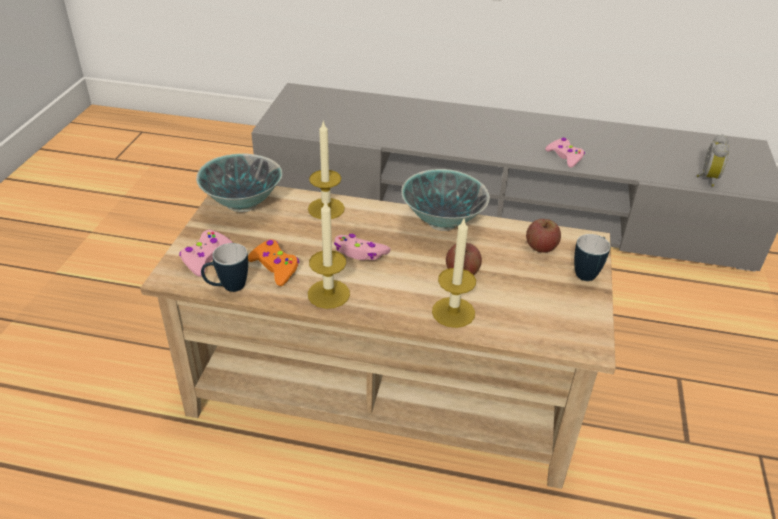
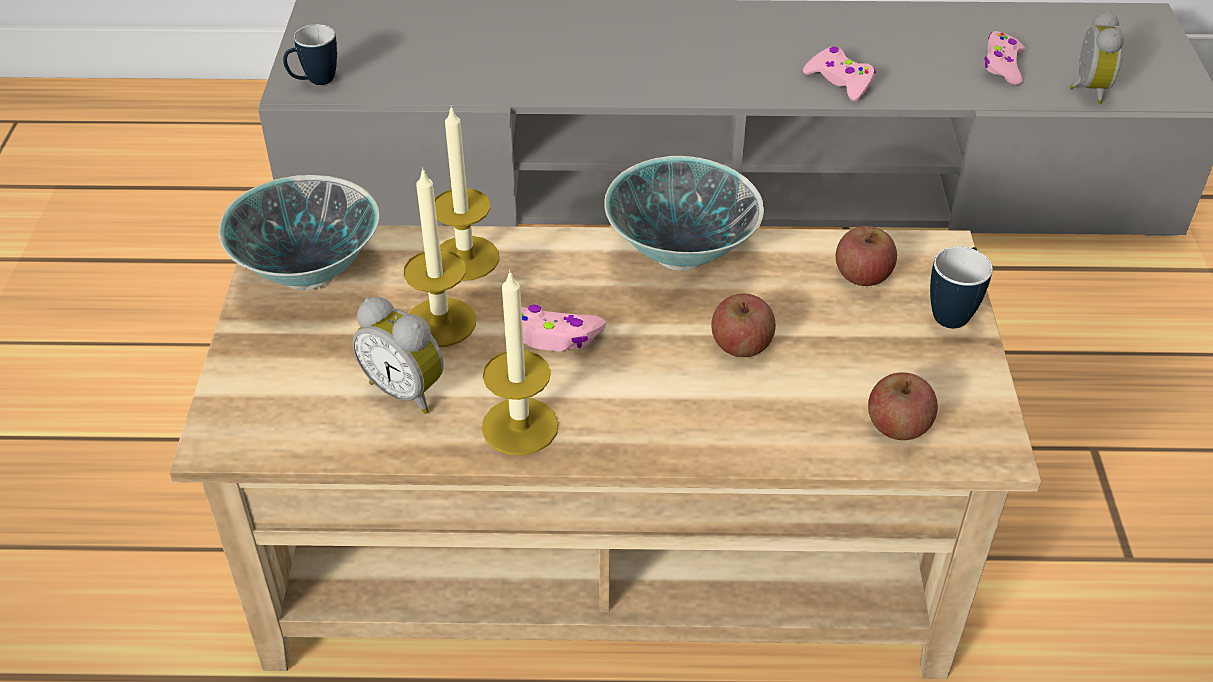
camera: 10 degrees left, 5 degrees up
(206, 258) = (275, 392): pink game controller -> pink game controller (1002, 65)
(228, 288) = (333, 444): mug -> mug (314, 82)
(275, 267) = (407, 390): orange game controller -> alarm clock
(453, 312) = (747, 424): candle -> candle (441, 322)
(539, 326) = (898, 426): none -> apple

